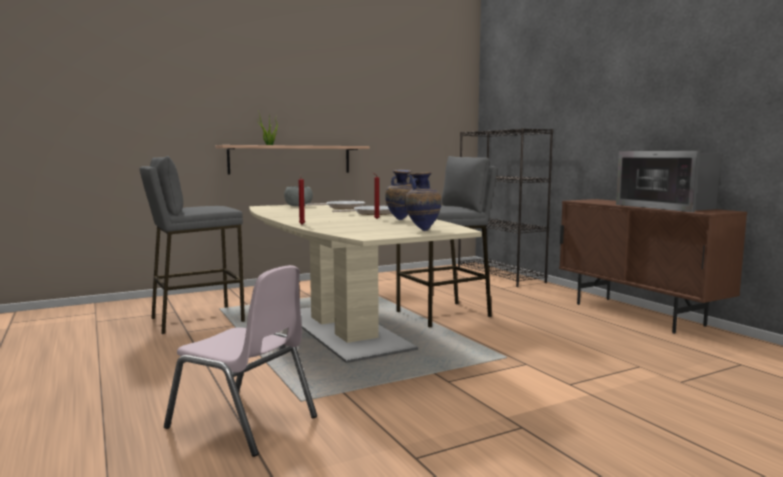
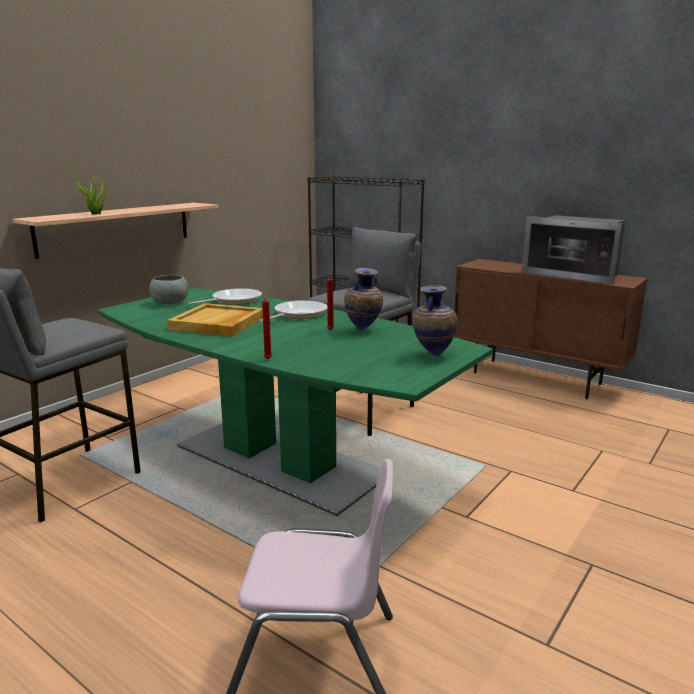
camera: 25 degrees left, 10 degrees up
(307, 213) = (218, 323): none -> beige tray
(343, 330) = (279, 460): beige dining table -> green dining table

